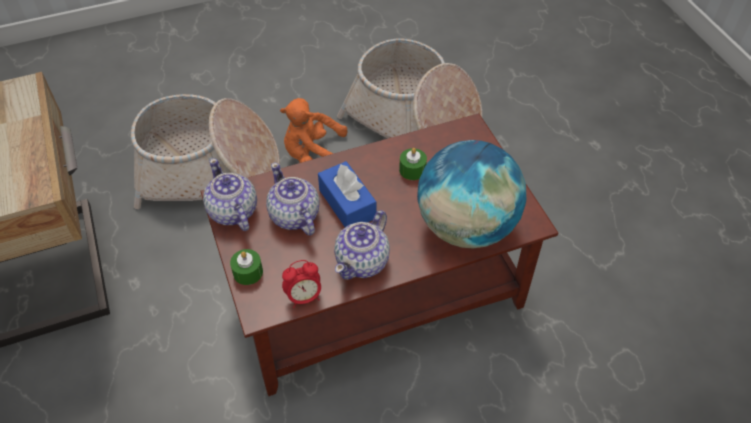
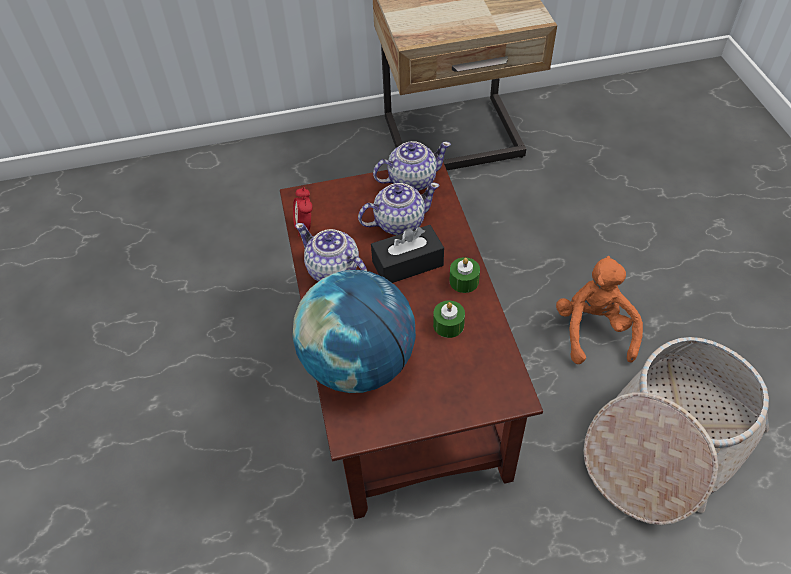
camera: 100 degrees right, 0 degrees up
(209, 170) = (570, 237): basket -> none
(248, 272) = (341, 190): green candle -> green candle (464, 281)
(347, 204) = (407, 263): blue tissue box -> black tissue box

